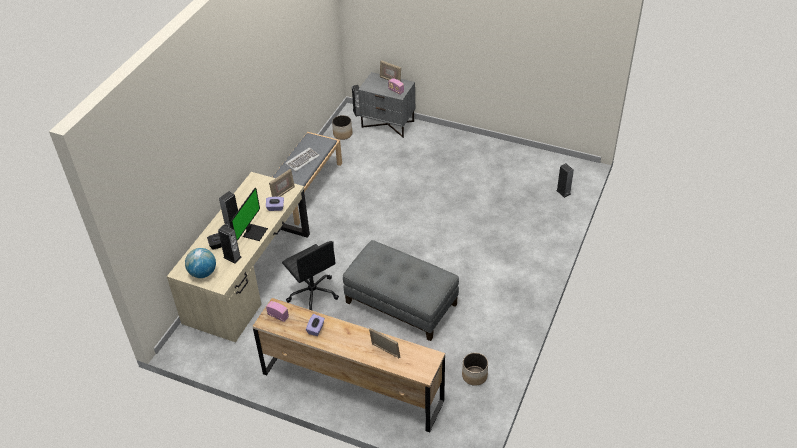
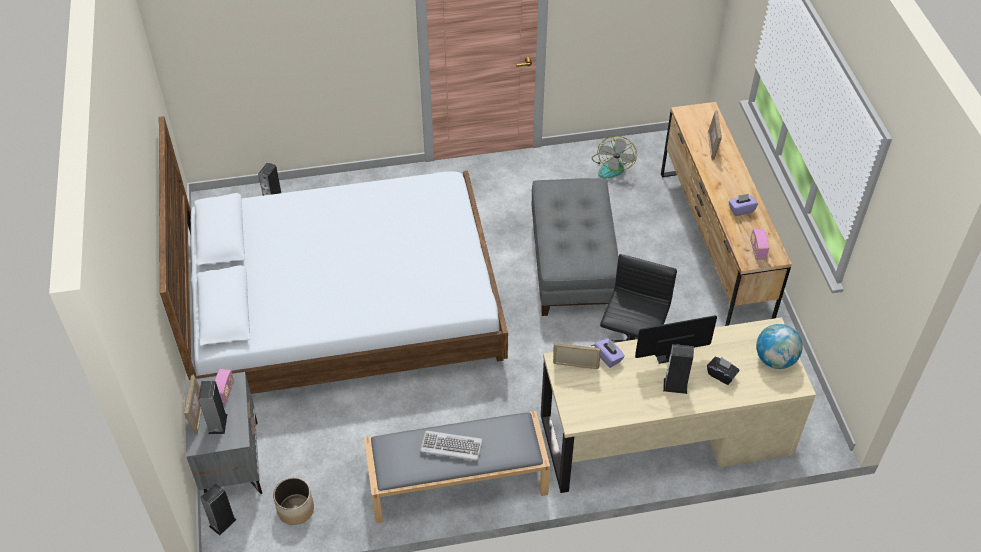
camera: 125 degrees left, 5 degrees up
(232, 257) = (725, 347): speaker -> speaker (217, 424)
(453, 191) = (344, 305): none -> bed
(474, 376) = (612, 166): planter -> fan

